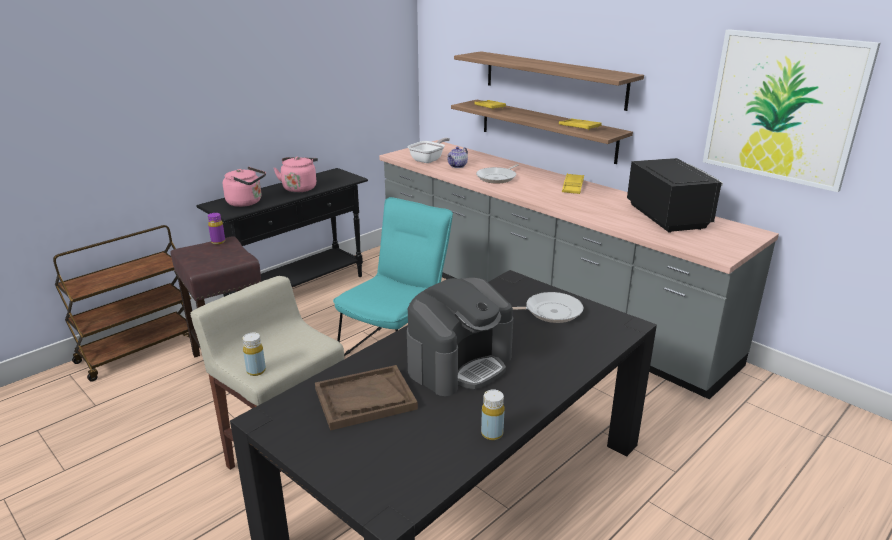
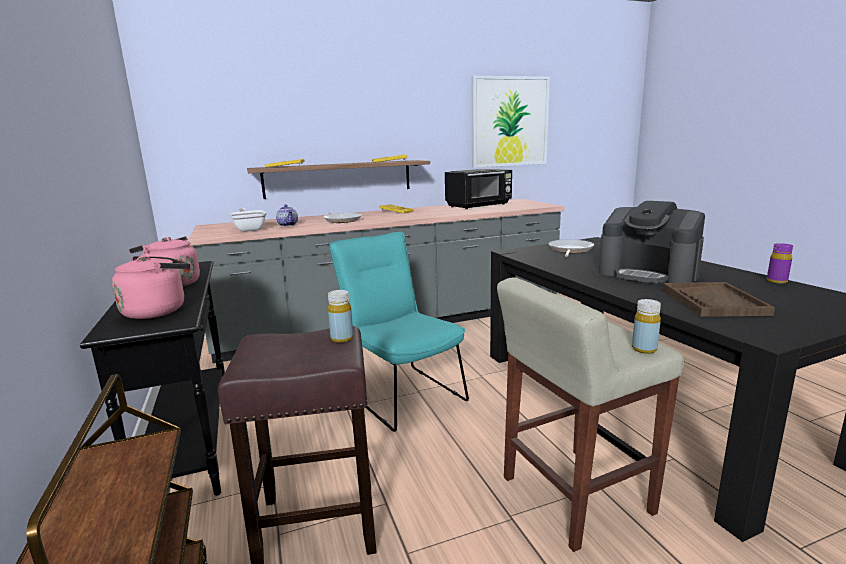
camera: 65 degrees left, 10 degrees down
(218, 242) = (255, 343): purple bottle -> purple bottle (776, 281)
(459, 363) = (648, 274): coffee machine -> coffee machine turned 150 degrees clockwise
(492, 434) = (750, 276): yellow bottle -> yellow bottle (342, 338)
(553, 79) = (338, 132): shelf -> none
(667, 217) = (479, 205): black microwave -> black microwave turned 135 degrees clockwise

